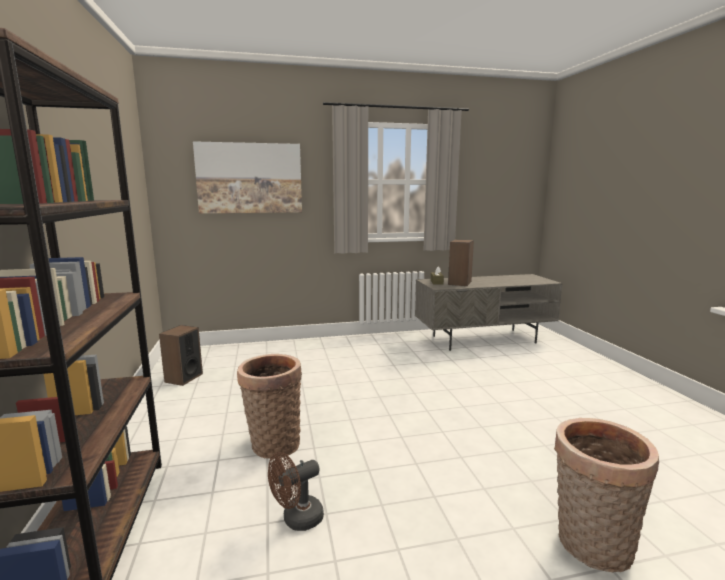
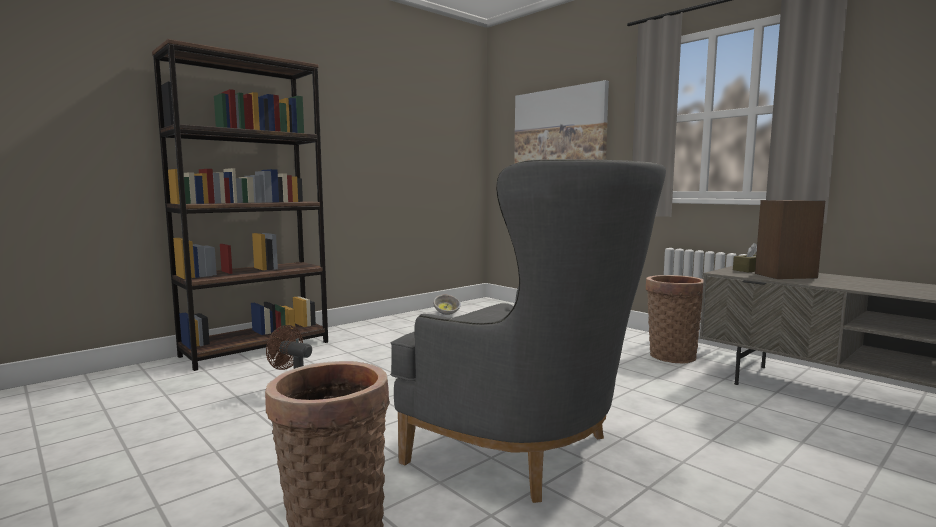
camera: 60 degrees right, 5 degrees down
(183, 378) = (447, 313): speaker -> bowl
(273, 443) = (385, 360): basket -> basket (671, 355)
(503, 435) = (530, 452): none -> grey armchair

